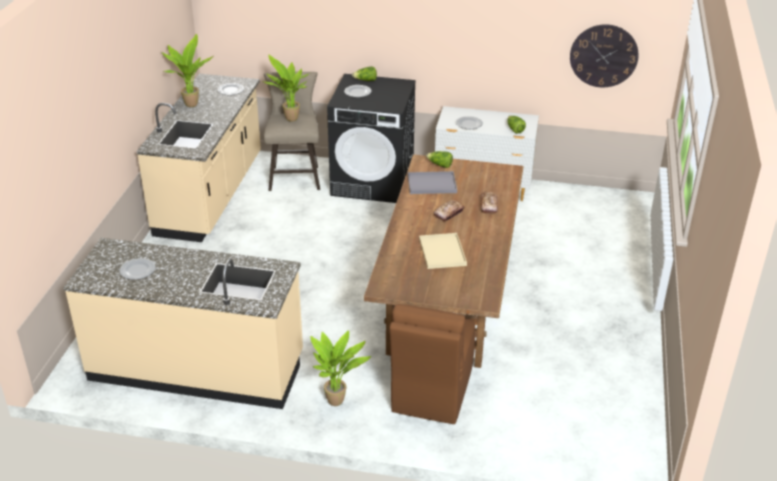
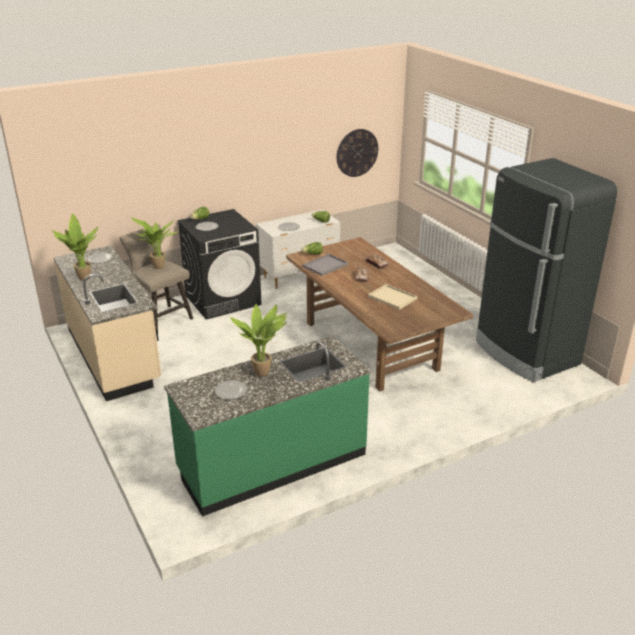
camera: 40 degrees left, 5 degrees down
(197, 367) = (272, 463): beige counter -> green counter
(338, 401) = (391, 431): potted plant -> potted plant (263, 372)
(431, 392) = (434, 397): brown chair -> none
(611, 403) = (525, 353): none -> black fridge

